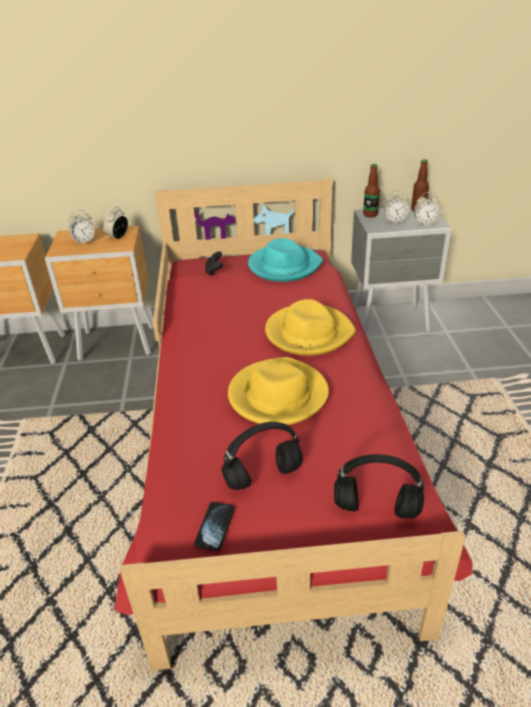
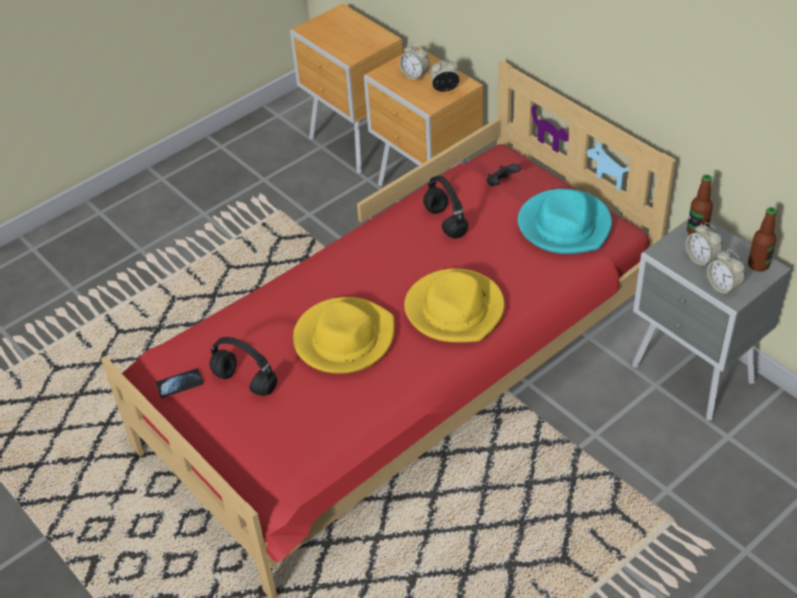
camera: 55 degrees right, 10 degrees up
(375, 509) = (261, 461): black headphones -> black headphones (444, 222)

